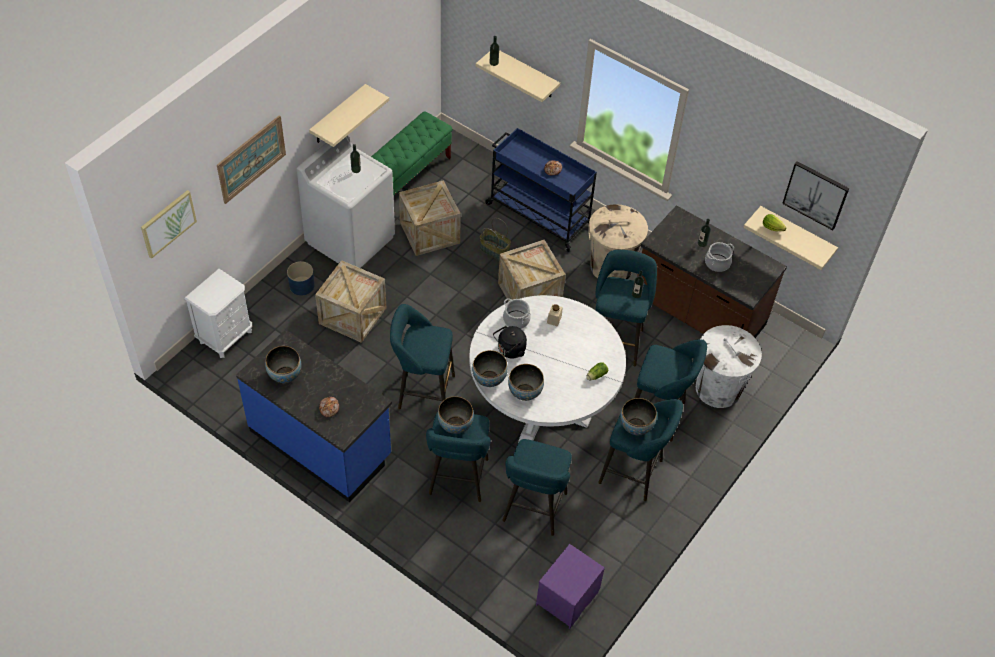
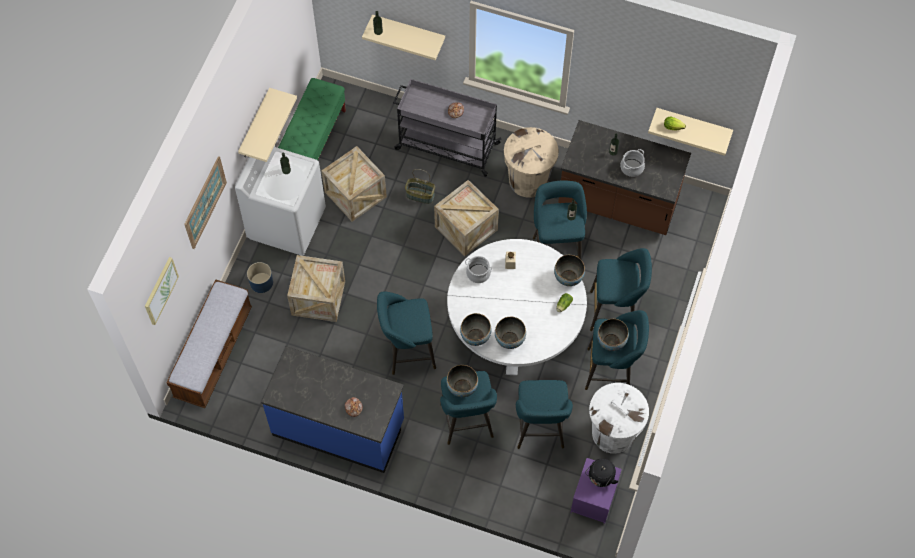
camera: 15 degrees left, 10 degrees up
(226, 336) = (214, 353): white nightstand -> bench
(285, 375) = (303, 389): bowl -> bowl (568, 278)
(510, 350) = (483, 304): black kettle -> black kettle (600, 478)
(538, 214) = (446, 146): blue cart -> grey cart
(718, 388) = (656, 271): white trash can -> white trash can (613, 433)
(816, 194) = (706, 94): picture -> none

